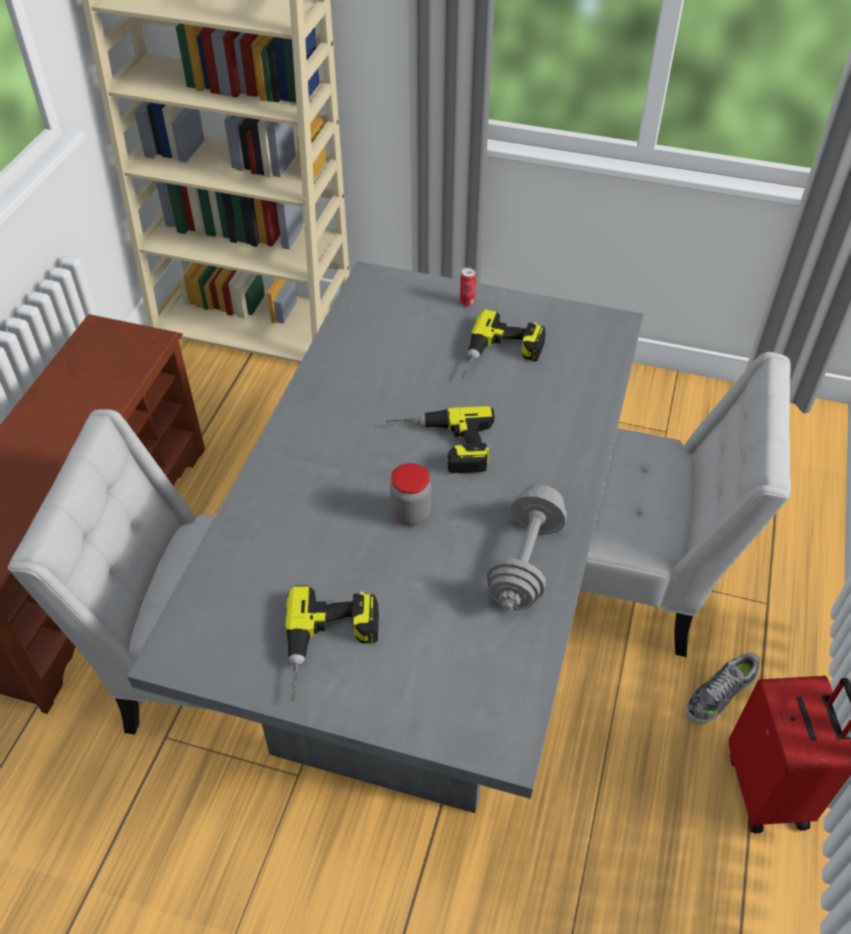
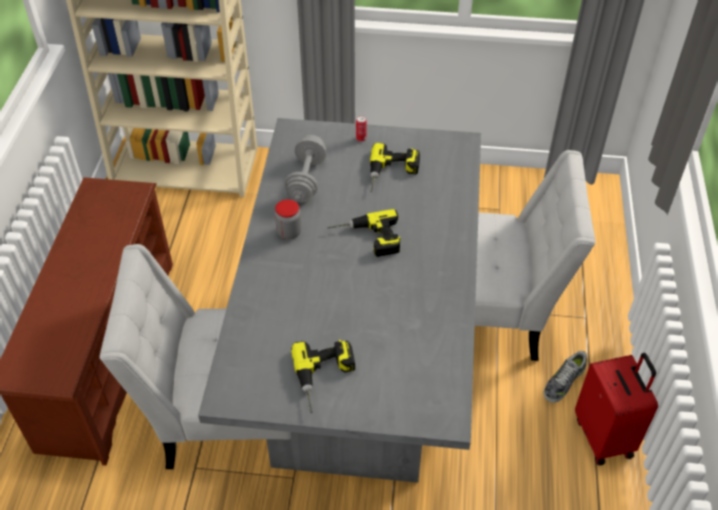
camera: 10 degrees left, 0 degrees up
(411, 514) = (356, 287): jar -> jar (289, 232)
(525, 562) = (437, 307): grey dumbbell -> grey dumbbell (306, 180)

